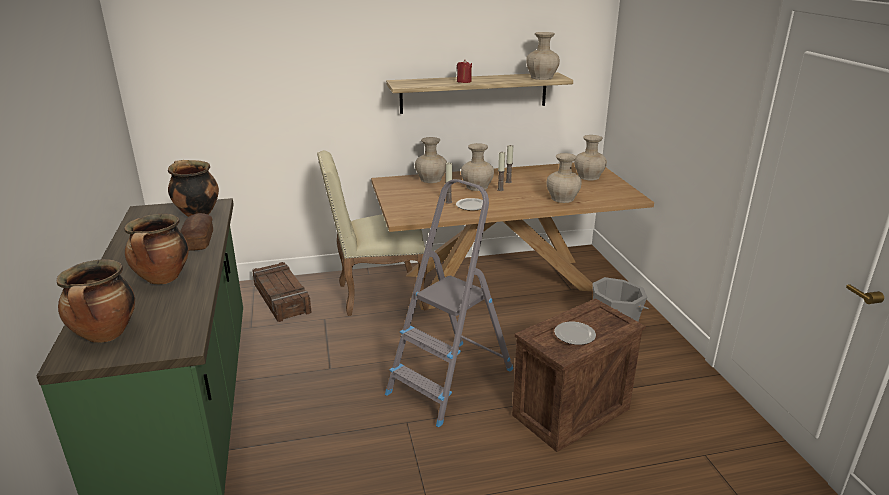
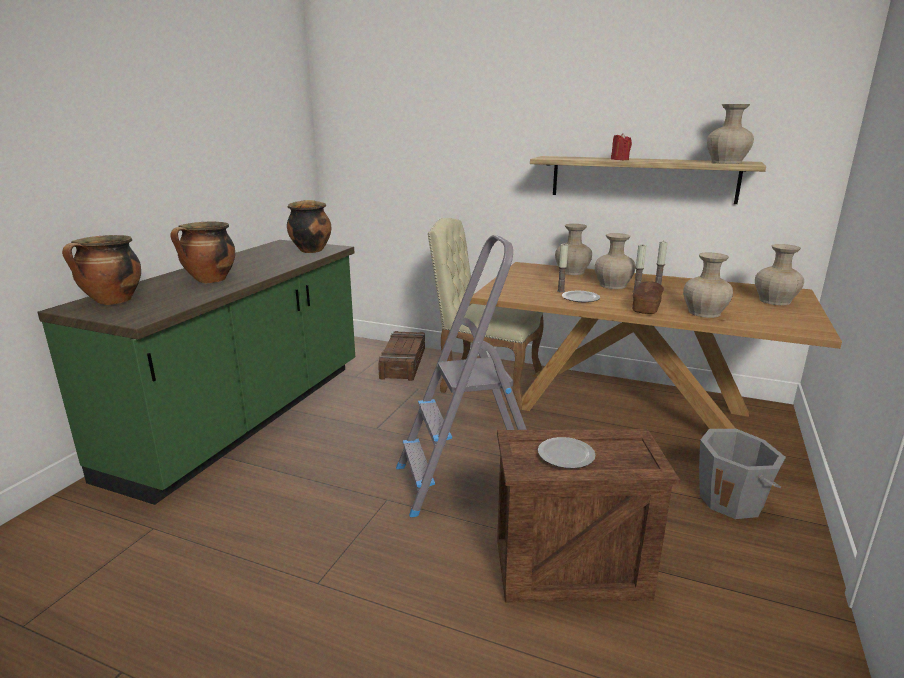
camera: 35 degrees right, 5 degrees down
(199, 241) = (278, 265): bread -> bread (646, 307)

